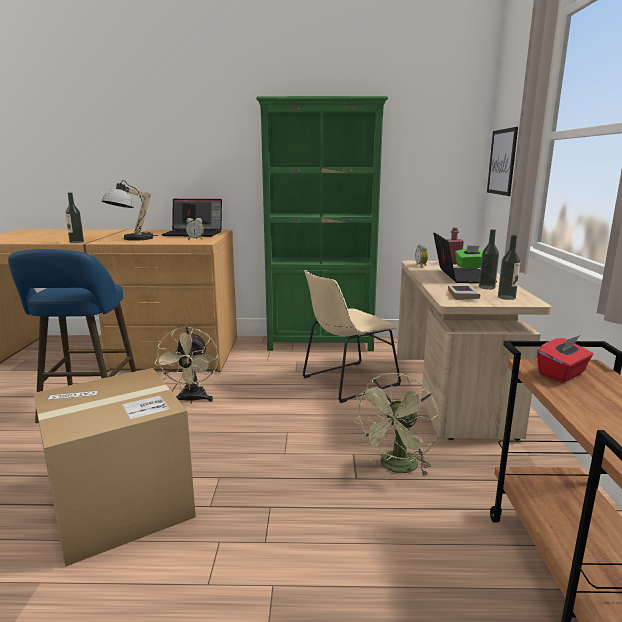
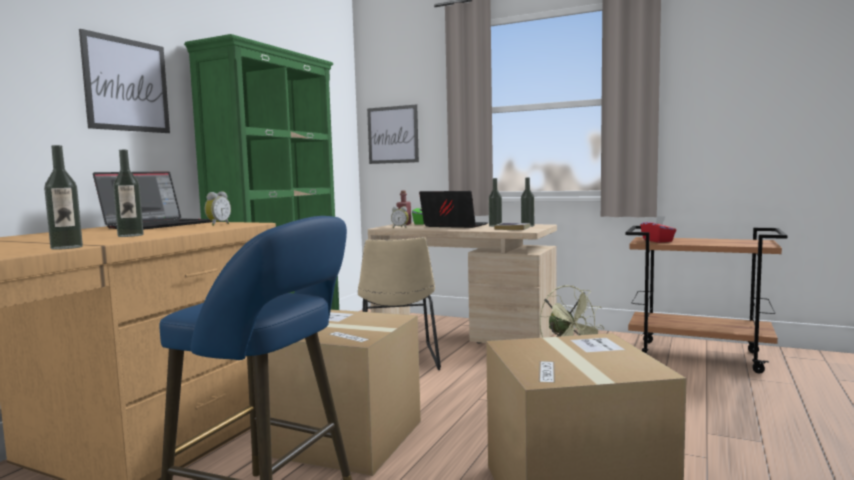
camera: 65 degrees left, 10 degrees down
(132, 239) = (130, 235): table lamp -> bottle
(192, 400) = (346, 438): beige fan -> cardboard box
(216, 140) = (127, 85): none -> picture

